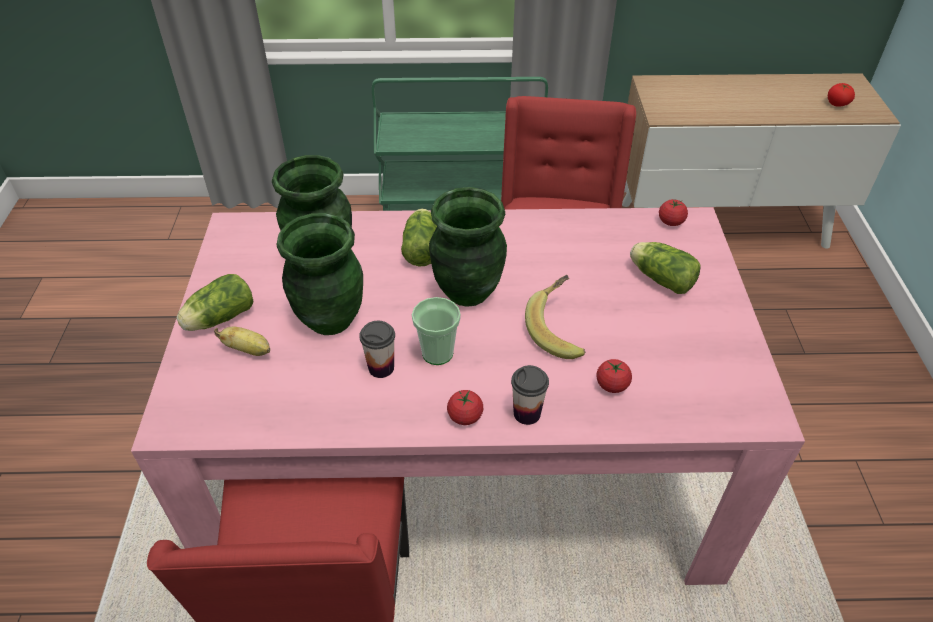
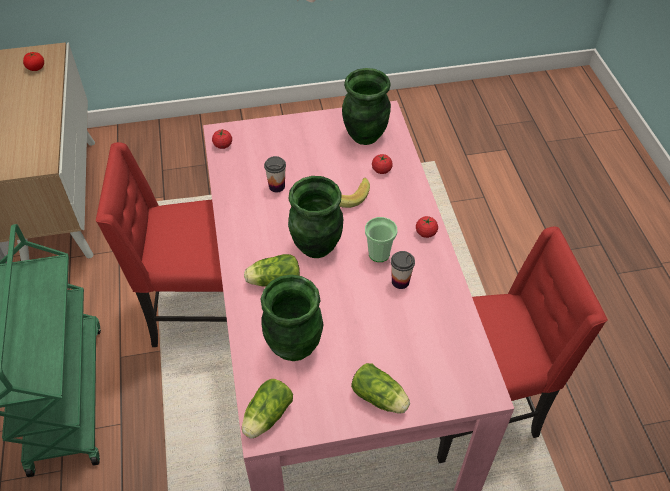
camera: 100 degrees left, 5 degrees up
(249, 350) = (406, 366): banana -> none
(330, 318) = (362, 322): green vase -> green vase (364, 136)
(527, 413) = (414, 205): cup -> cup (277, 186)
(659, 278) = (283, 150): lettuce -> lettuce (266, 417)

